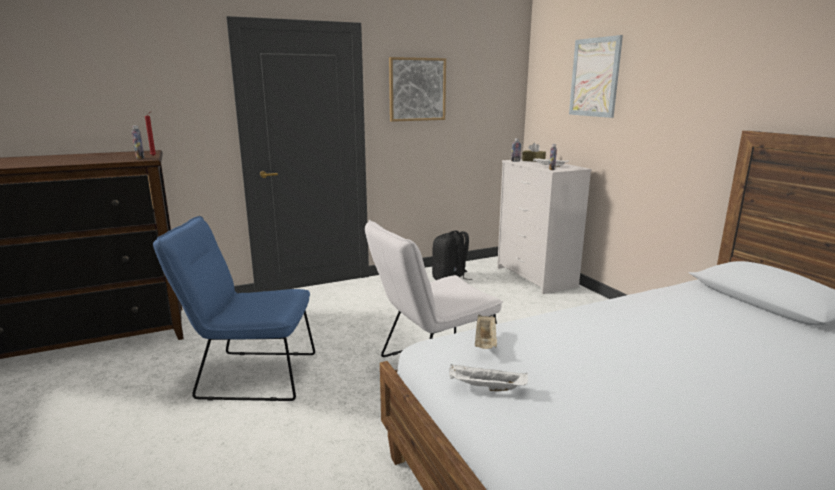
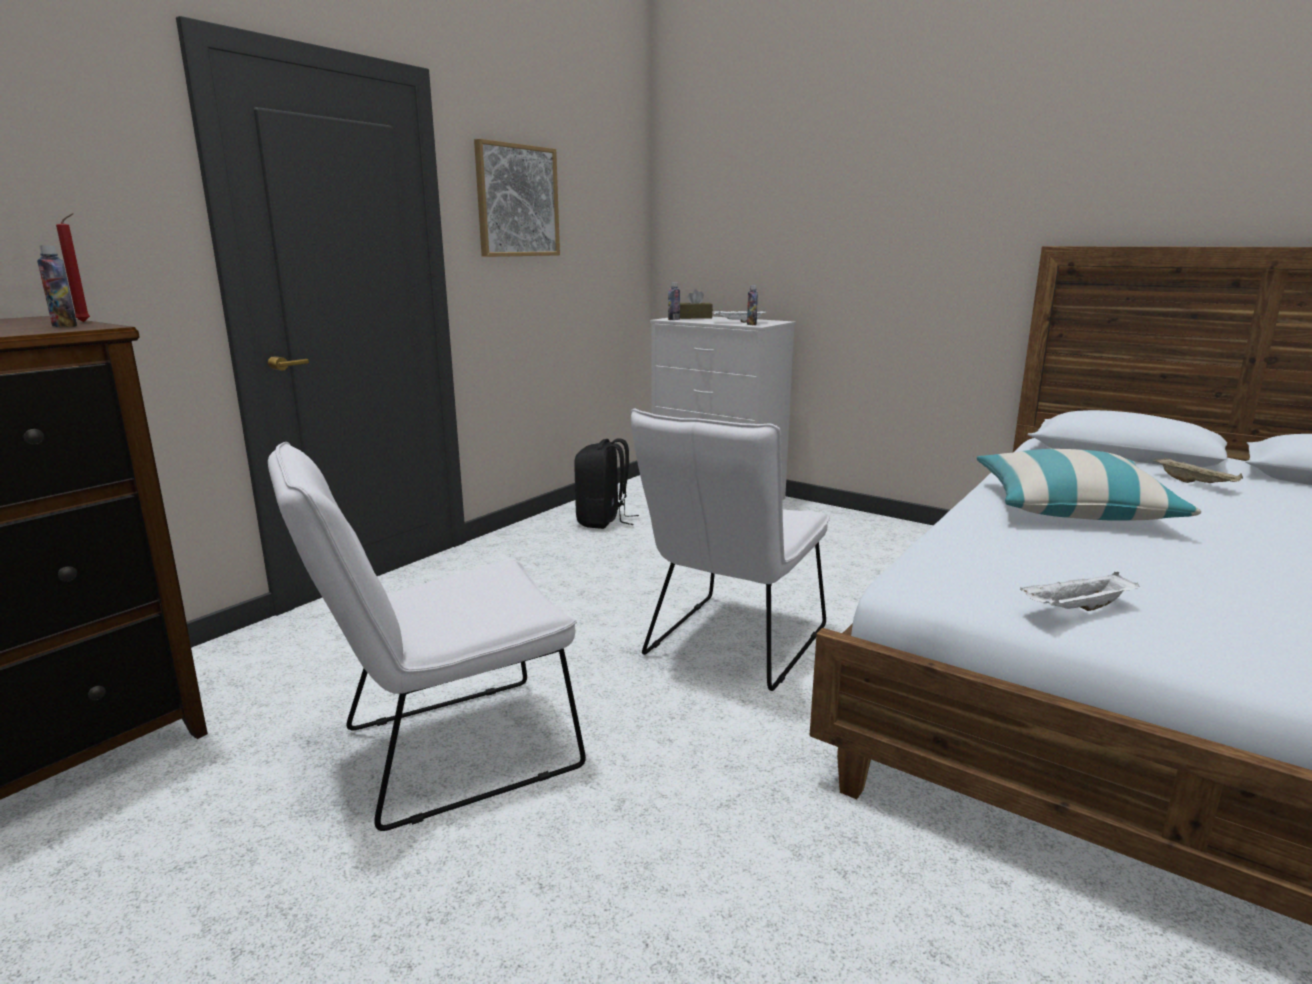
camera: 30 degrees left, 0 degrees up
(249, 375) = (443, 753): blue chair -> white chair
(485, 342) = (974, 556): beige tray -> beige tray (1195, 483)
(595, 77) = (787, 186): picture -> none
(625, 329) = (1071, 507): none -> pillow

